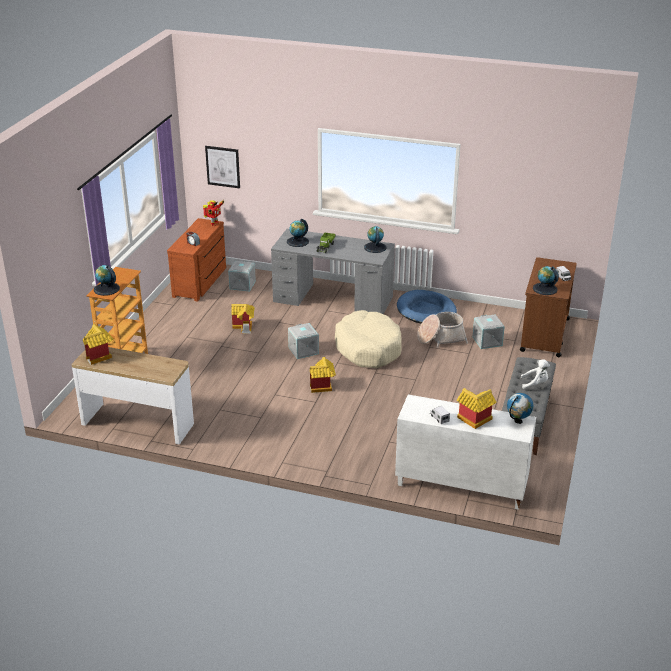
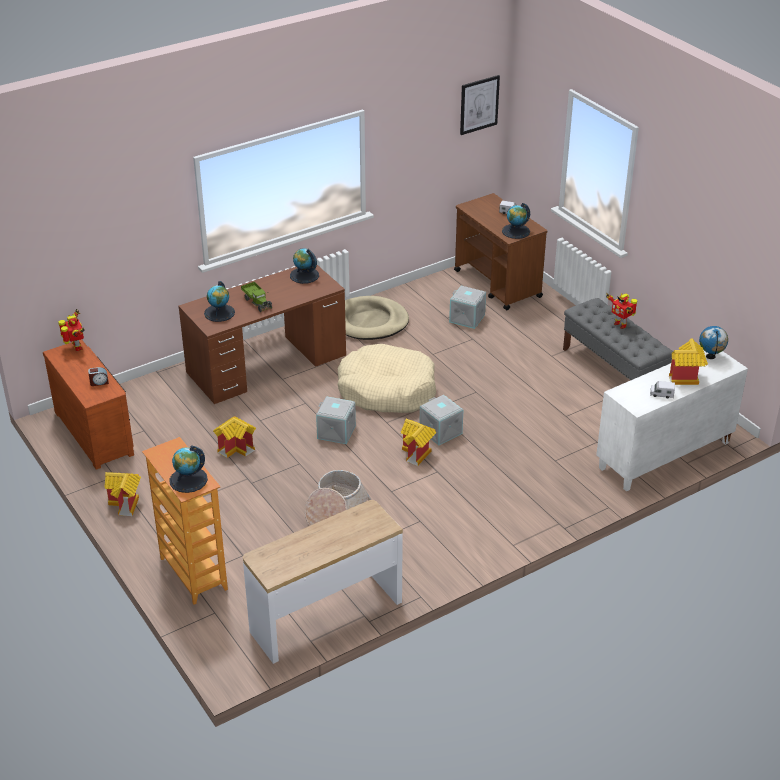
camera: 50 degrees left, 5 degrees up
(100, 357) = (280, 560): toy house -> toy house (126, 504)
(223, 166) = (67, 264): picture -> picture (479, 104)
(242, 285) = (147, 407): grey storage box -> grey storage box (440, 432)
(333, 299) = (267, 363): grey desk -> brown desk
(426, 311) = (369, 322): blue dog bed -> beige dog bed
(441, 338) = (427, 339): basket -> basket (335, 512)
(535, 384) = (620, 324): white plush toy -> toy robot

